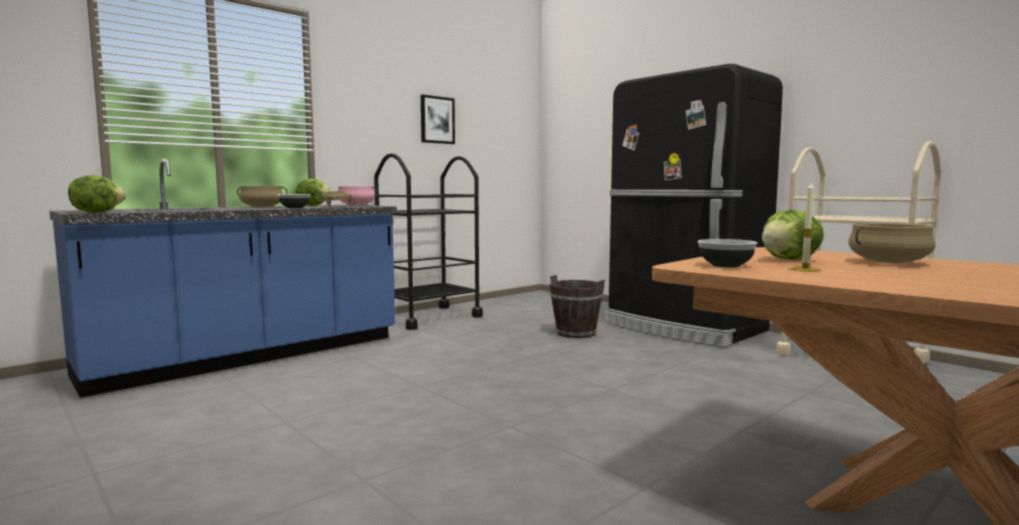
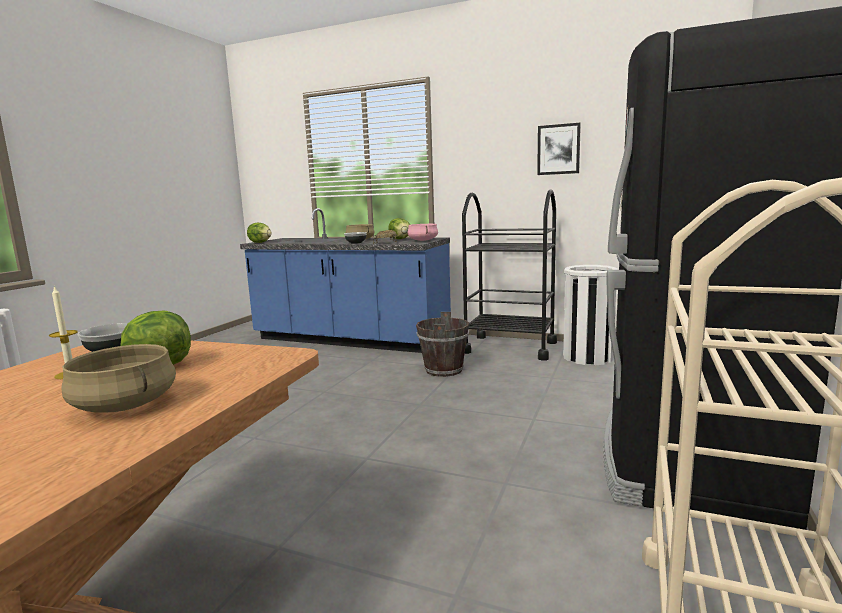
camera: 65 degrees right, 5 degrees up
(496, 308) = (587, 357): none -> white trash can
(575, 333) = (547, 406): brown bucket -> brown bucket (443, 370)

